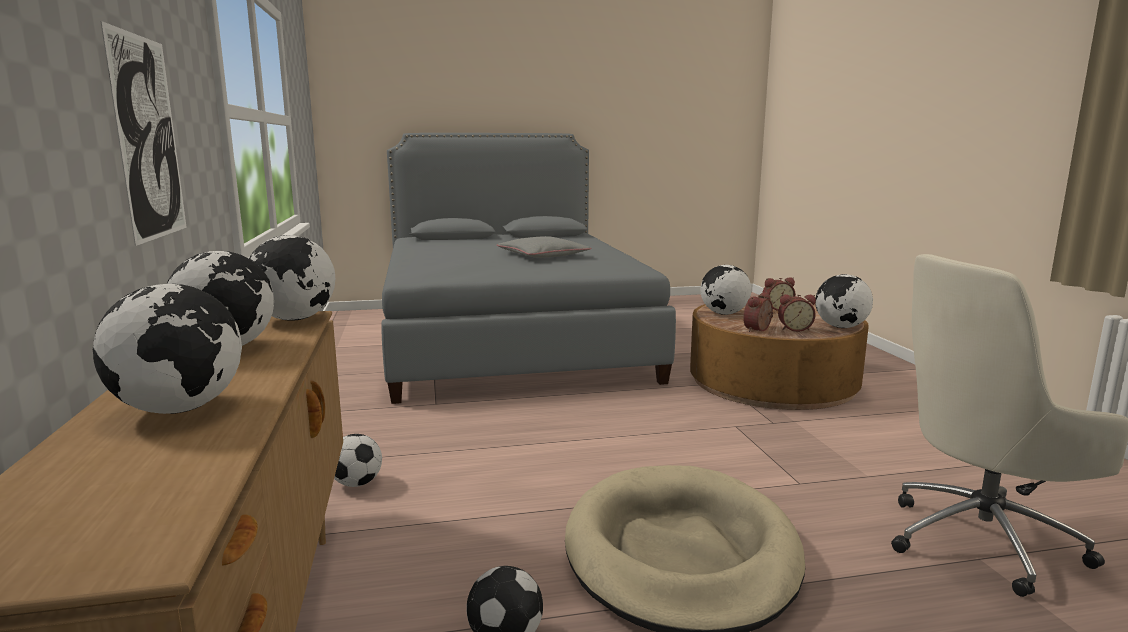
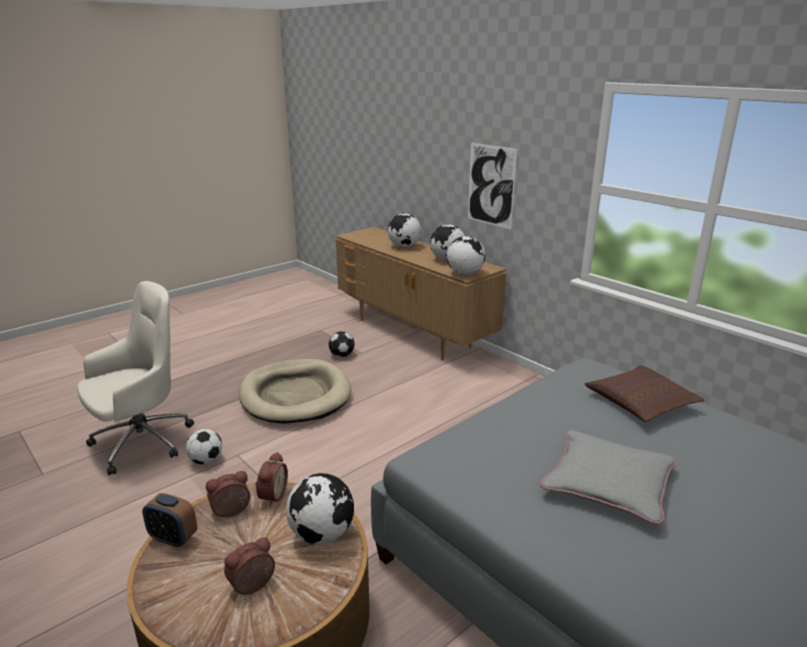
camera: 150 degrees right, 10 degrees up
(357, 483) = (474, 382): football -> football (206, 460)
(437, 264) = (640, 403): none -> brown pillow
(840, 327) = (173, 538): globe -> alarm clock

